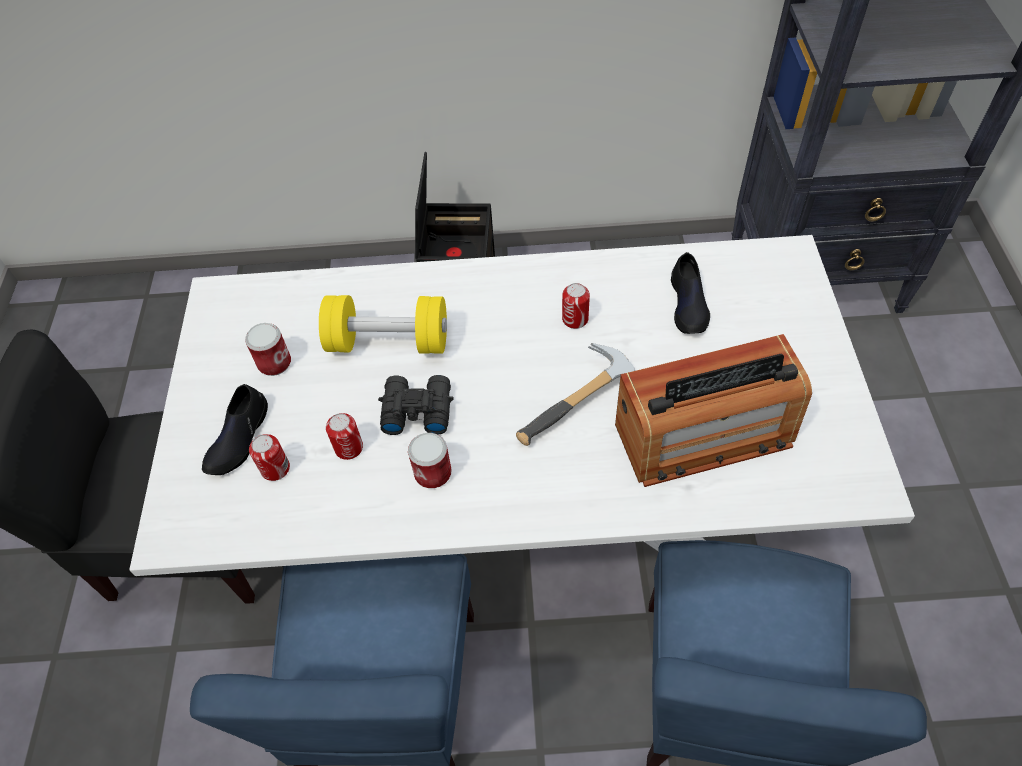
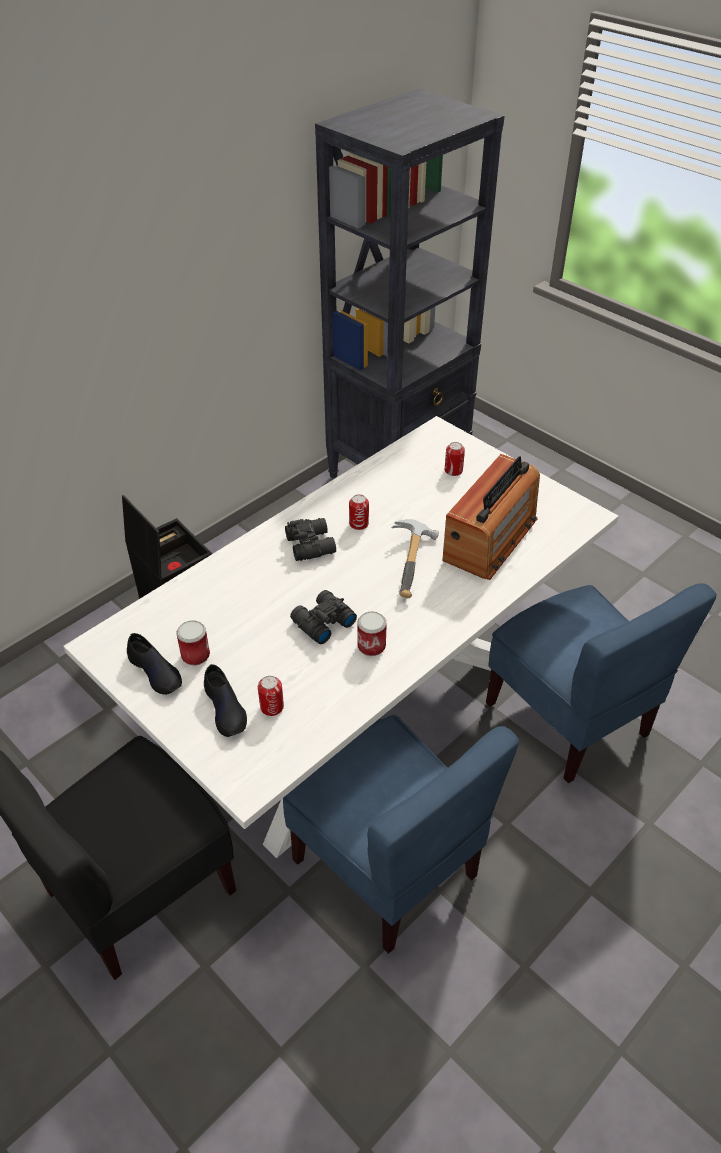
camera: 45 degrees left, 10 degrees down
(349, 448) = (305, 666): can -> can (453, 470)
(388, 342) = (259, 599): yellow dumbbell -> none
(502, 312) = (311, 544): none -> black binoculars
(688, 304) = (412, 482): black shoe -> black shoe (155, 671)

